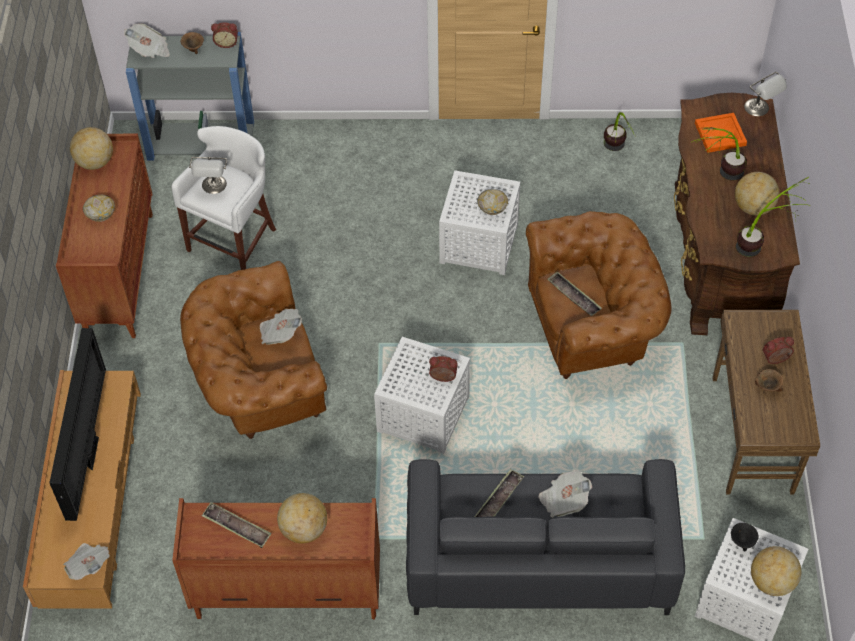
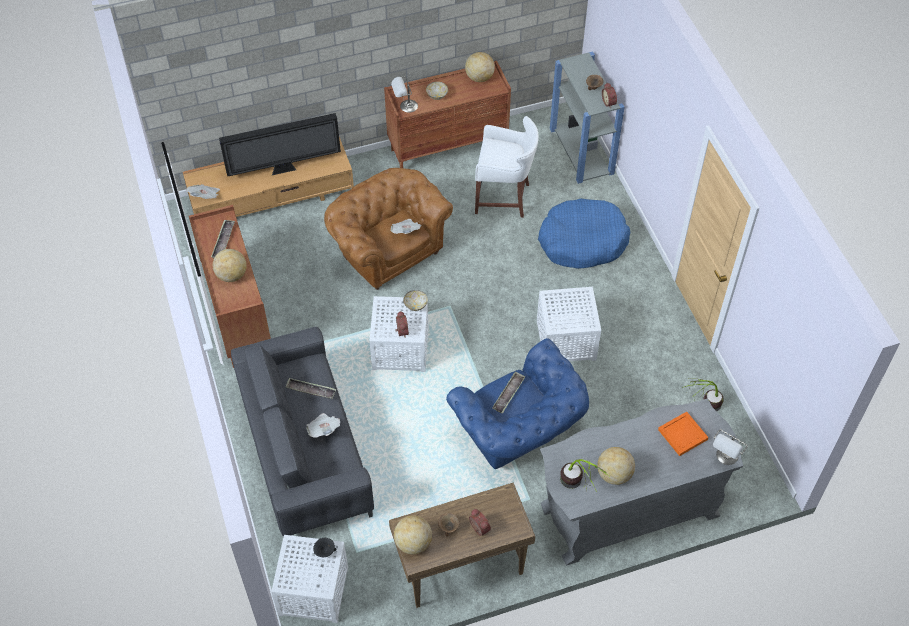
camera: 70 degrees right, 0 degrees up
(149, 50) = (581, 65): newspaper -> none
(214, 188) = (499, 150): white table lamp -> white table lamp (405, 107)
(341, 183) = (582, 241): none -> blue dog bed
(492, 209) = (565, 319): bowl -> bowl (415, 305)
(593, 327) = (519, 435): brown armchair -> blue armchair
(718, 175) = (636, 442): potted plant -> none
(718, 256) = (628, 506): brown dresser -> grey dresser
(771, 582) = (296, 579): globe -> globe (413, 543)

